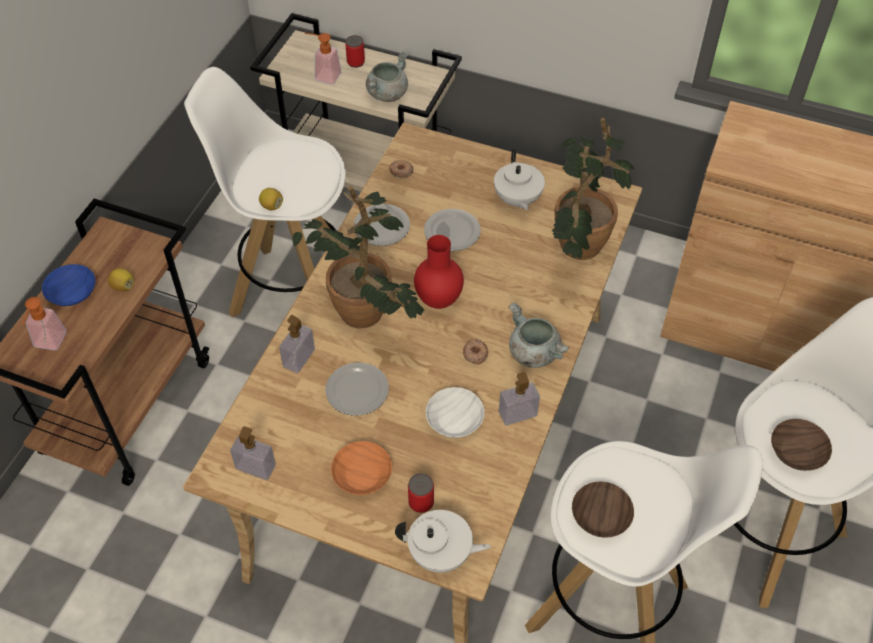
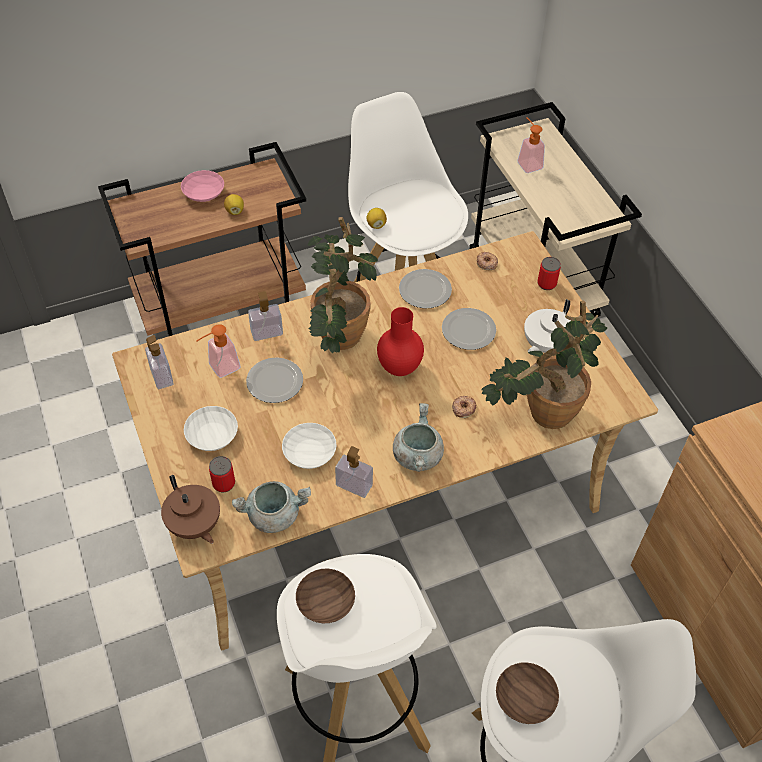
camera: 45 degrees right, 0 degrees up
(48, 344) = (155, 214): soap dispenser -> soap dispenser (219, 368)
(71, 293) = (202, 193): blue bowl -> pink bowl
(356, 62) = (563, 168): can -> can (546, 284)
(364, 475) = (212, 436): orange bowl -> white bowl
(387, 93) = (557, 206): grey cooking pot -> grey cooking pot (274, 515)
(441, 555) = (194, 525): white teapot -> brown teapot
(475, 353) = (378, 423): donut -> donut (463, 408)

